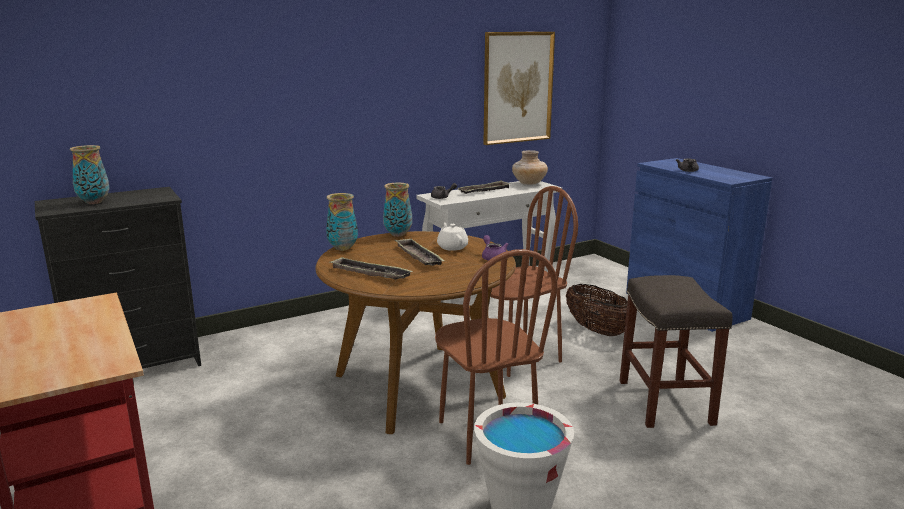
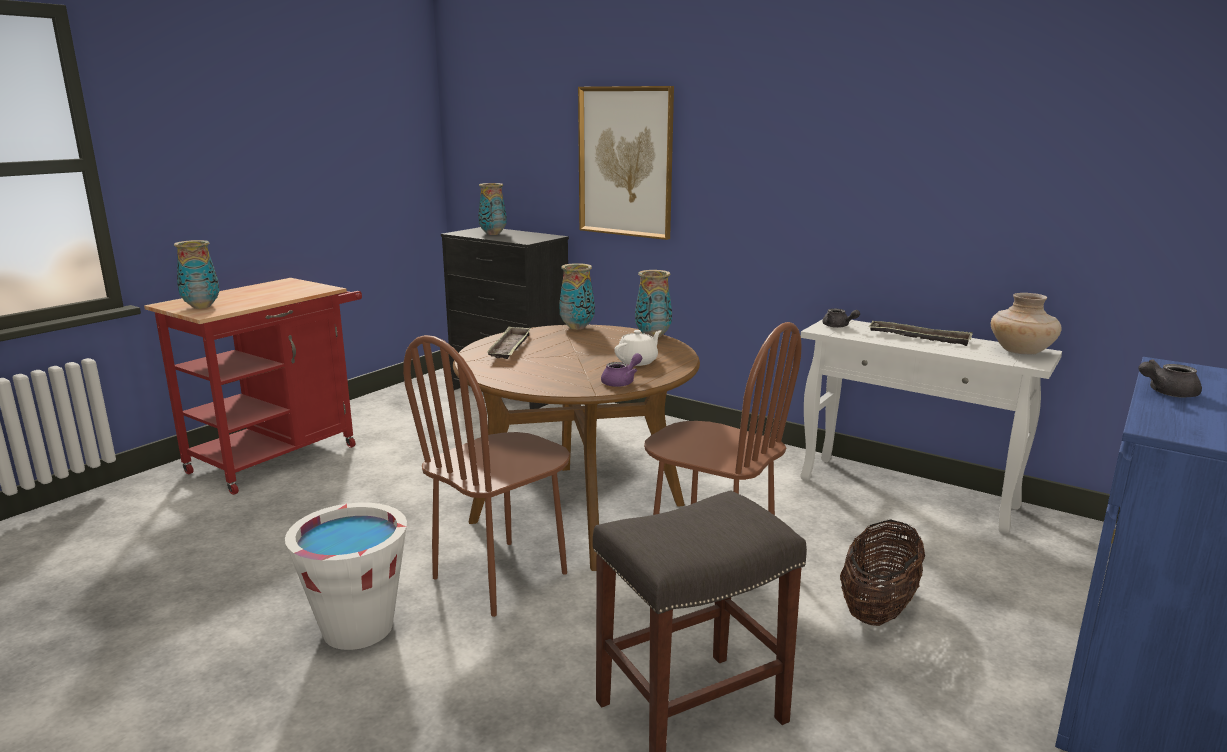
camera: 65 degrees right, 0 degrees up
(66, 368) = (201, 306): none -> vase
(418, 256) = (585, 354): tray -> none
(517, 87) = (1053, 181): picture -> picture (625, 162)

